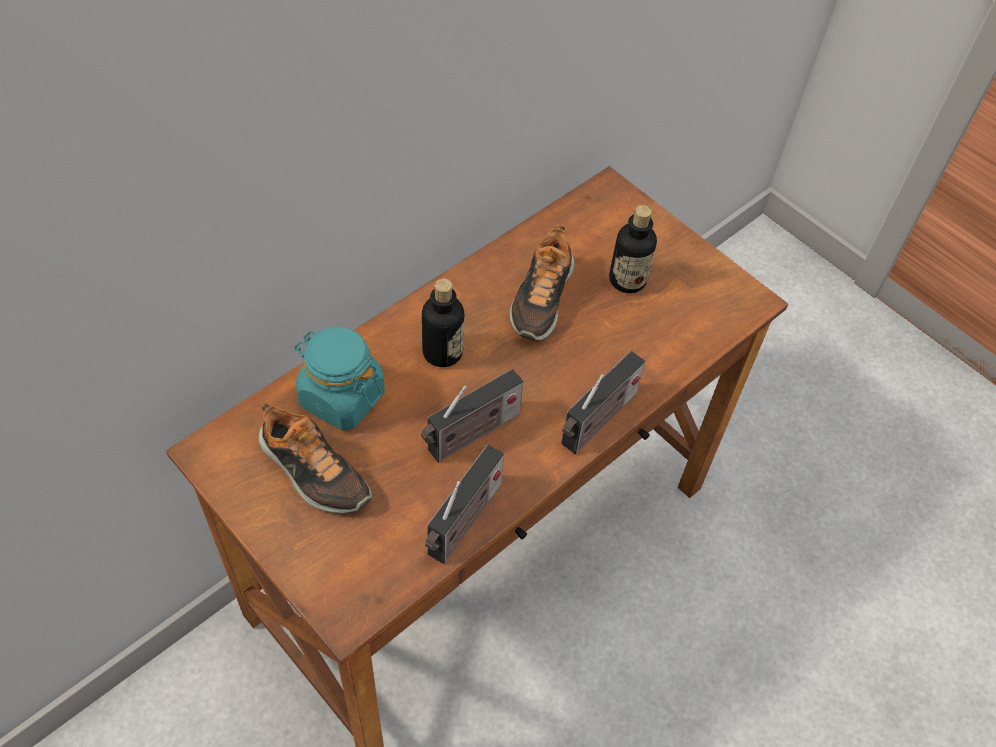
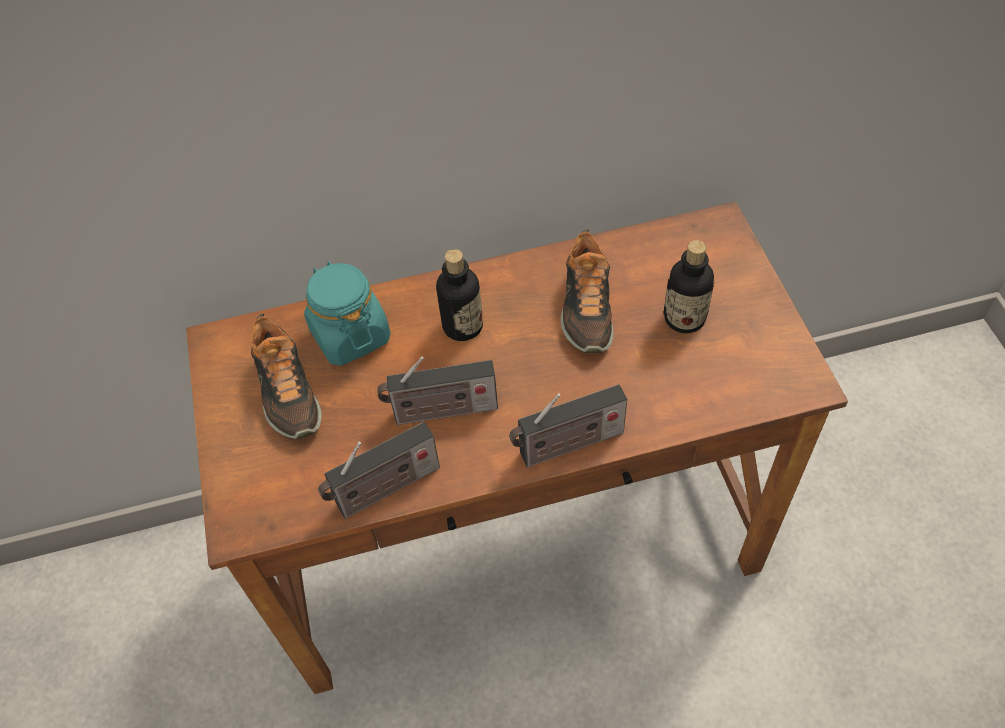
camera: 35 degrees right, 0 degrees up
(541, 298) = (586, 307): shoe -> shoe turned 45 degrees counterclockwise

